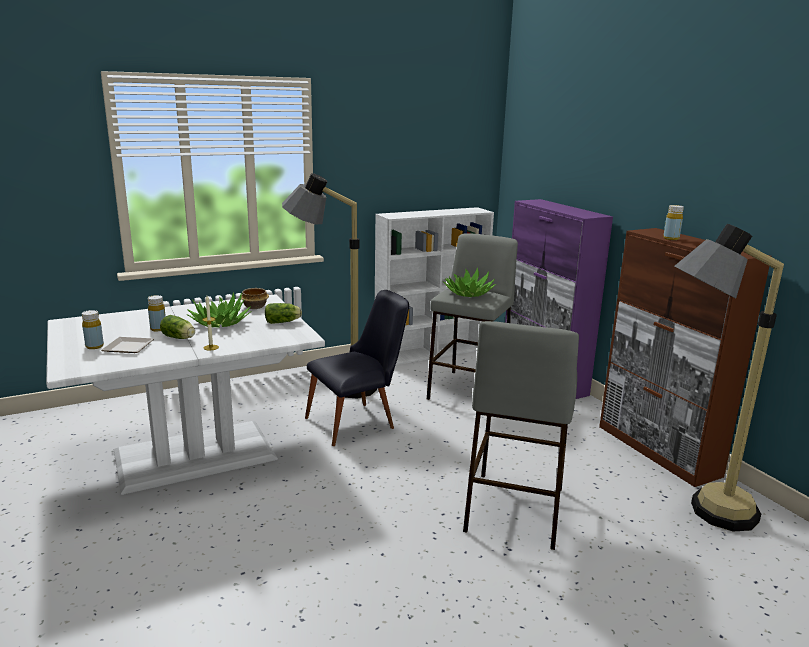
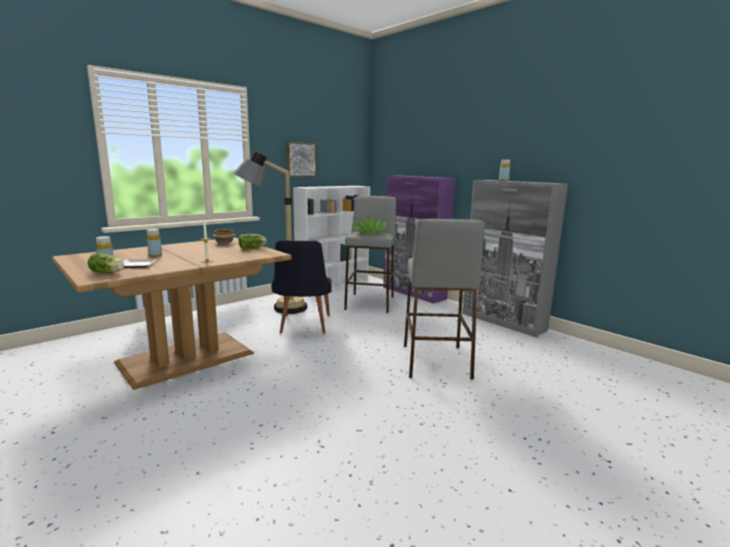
camera: 15 degrees left, 5 degrees down
(179, 338) = (177, 259): lettuce -> lettuce (108, 273)
(194, 454) = (185, 358): white dining table -> brown dining table
(220, 323) = (203, 250): potted plant -> none
(358, 422) = (303, 326): black chair -> black chair turned 135 degrees clockwise
(389, 174) = (300, 159): none -> picture
(657, 451) = (503, 322): brown cabinet -> grey cabinet
(697, 513) = (544, 350): floor lamp -> none

